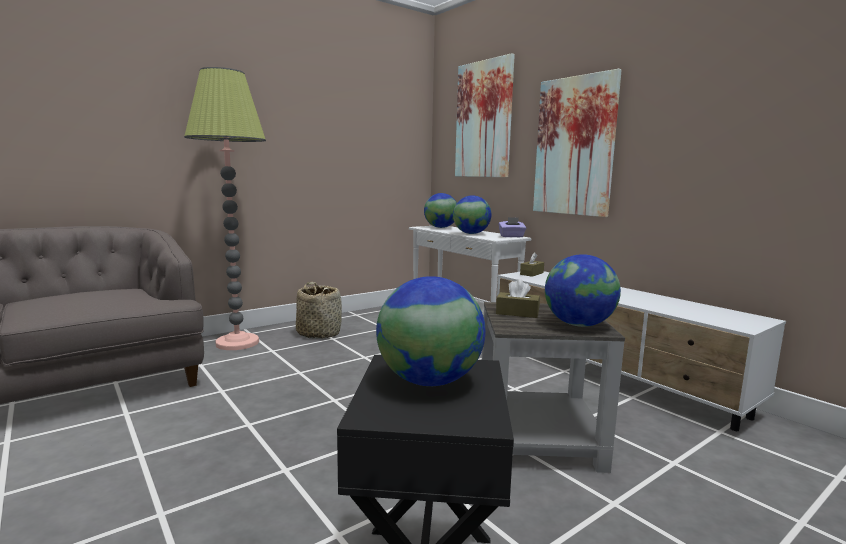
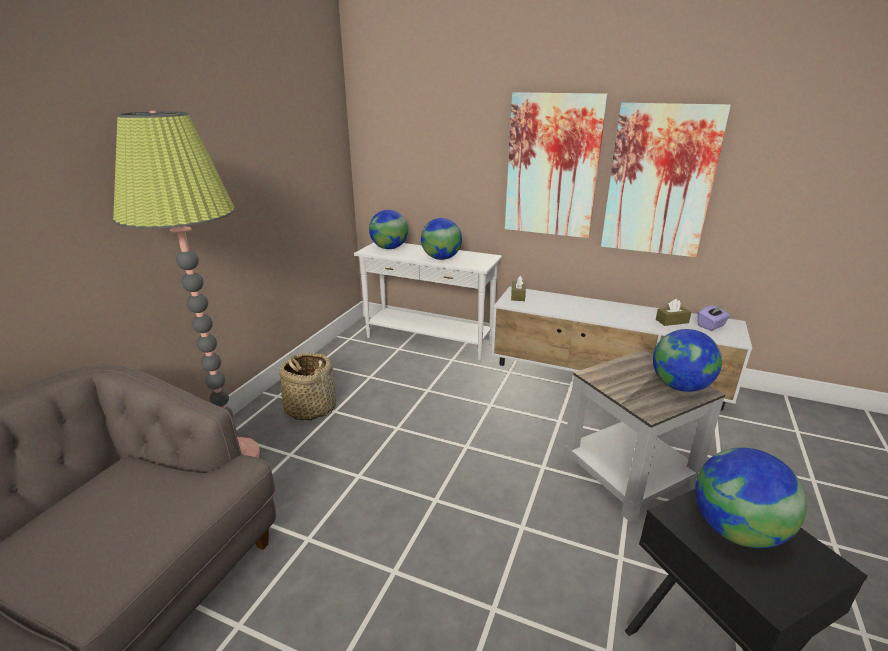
camera: 30 degrees left, 15 degrees up
(483, 120) = (430, 124): picture -> picture (659, 181)
(511, 236) = (485, 257): purple tissue box -> purple tissue box (711, 326)
(517, 313) = (621, 383): brown tissue box -> brown tissue box (672, 321)

